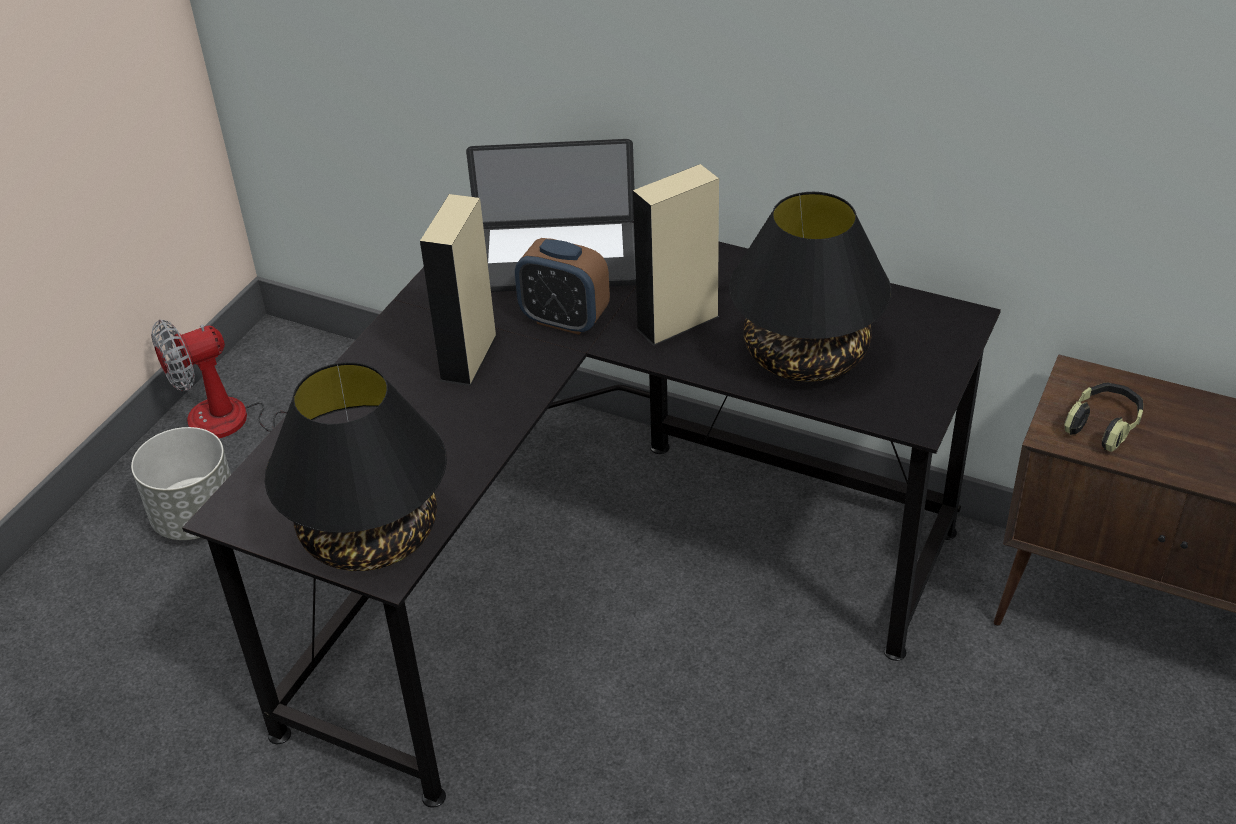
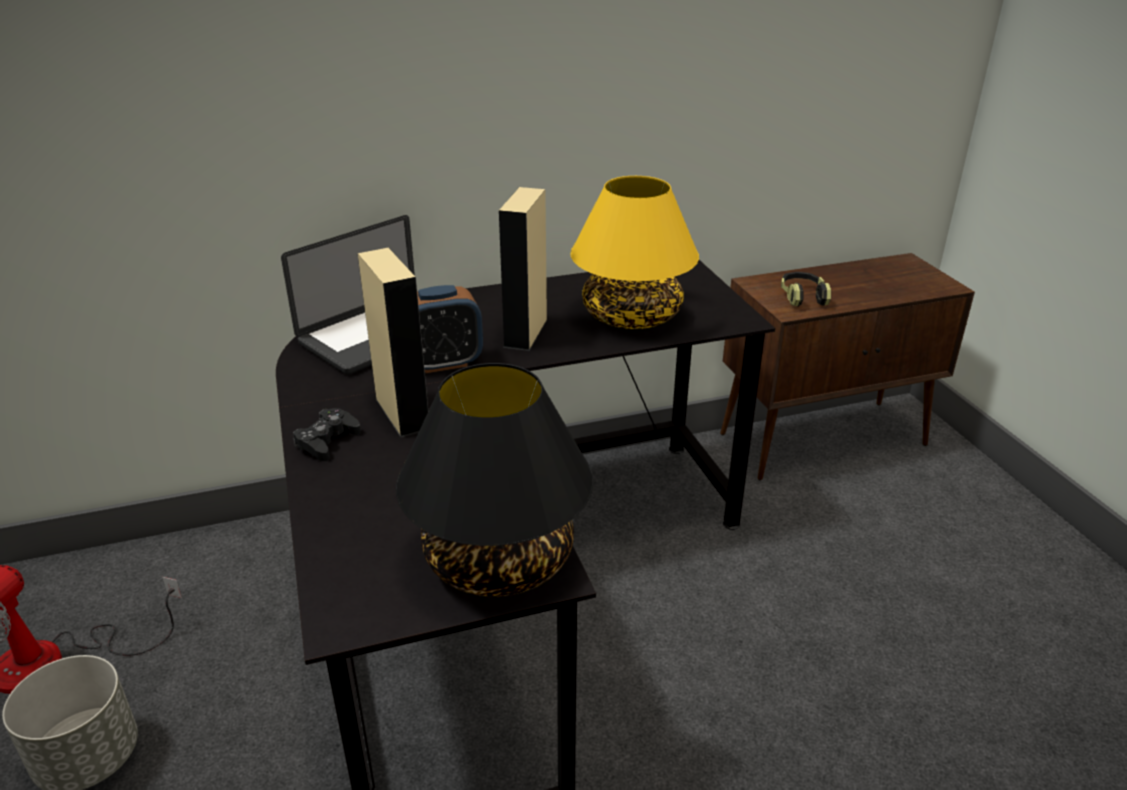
camera: 45 degrees left, 10 degrees down
(387, 354) = (327, 441): none -> black game controller
(805, 356) = (632, 317): black table lamp -> yellow table lamp

